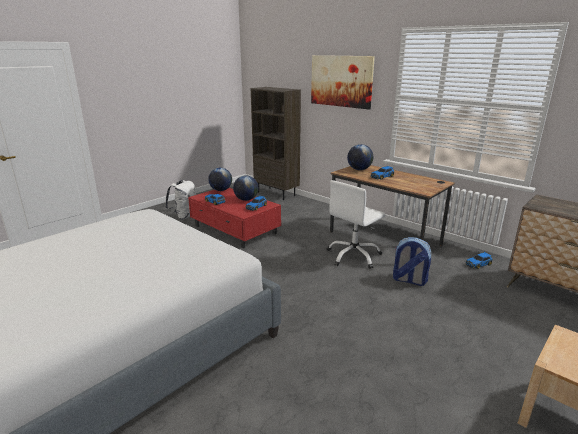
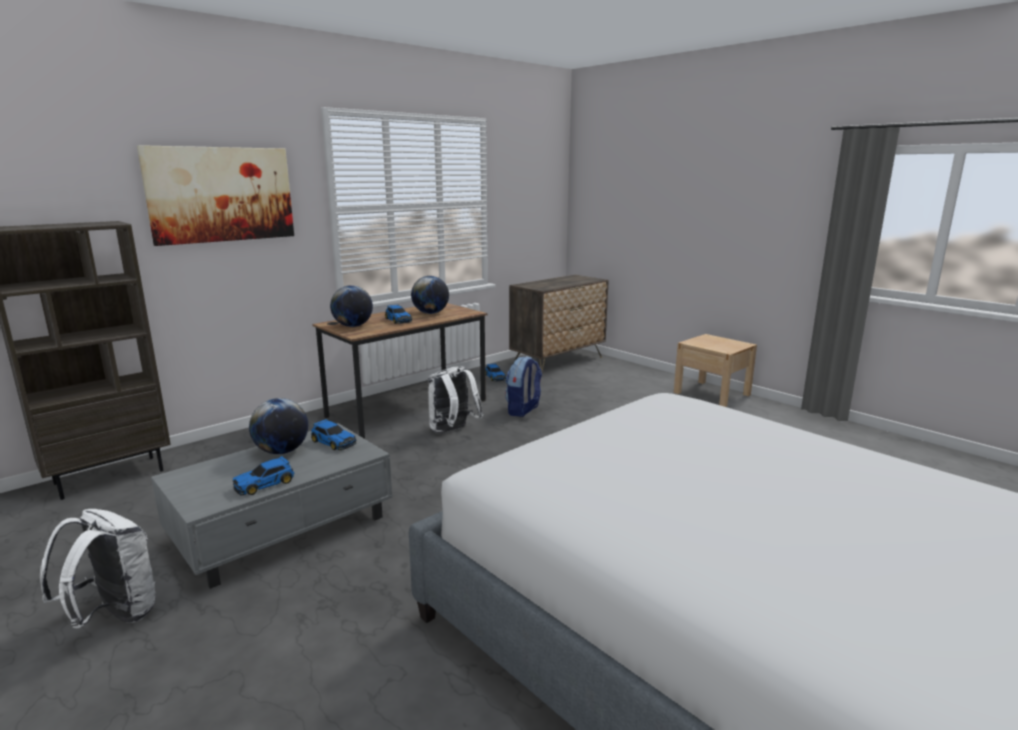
camera: 85 degrees left, 5 degrees down
(221, 190) = (181, 480): globe -> globe (430, 313)
(235, 230) = (284, 528): red coffee table -> grey coffee table
(354, 256) = (452, 431): white office chair -> white backpack

